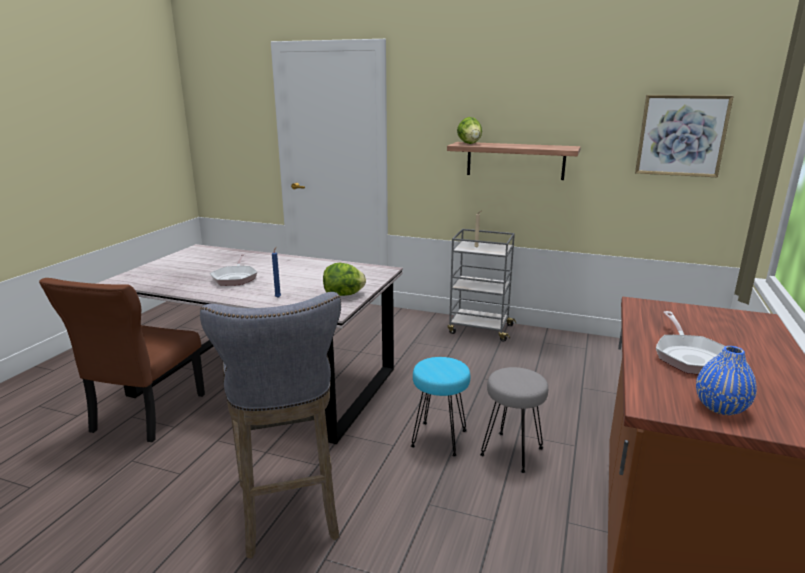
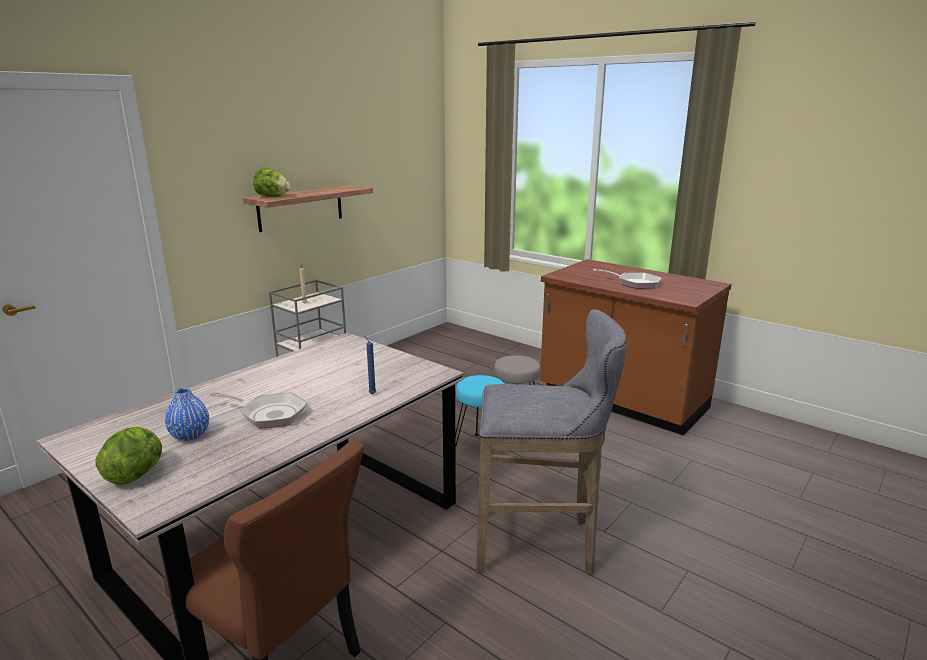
camera: 70 degrees left, 0 degrees up
(344, 294) = (397, 364): lettuce -> lettuce (136, 474)
(681, 135) = (406, 166): picture -> none
(720, 407) = (690, 291): blue vase -> blue vase (190, 435)

